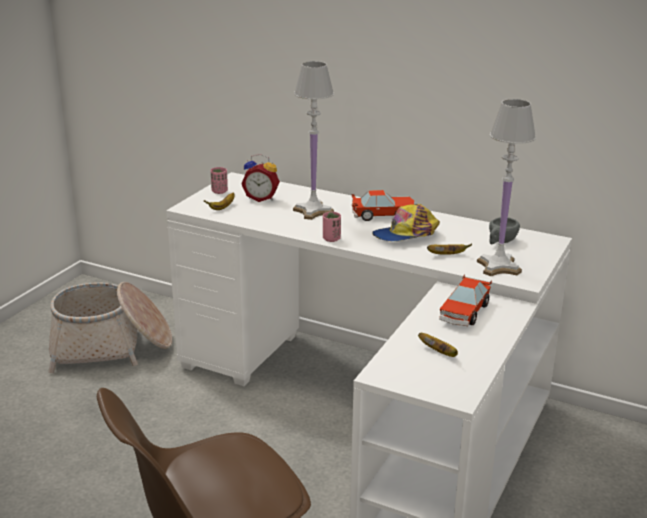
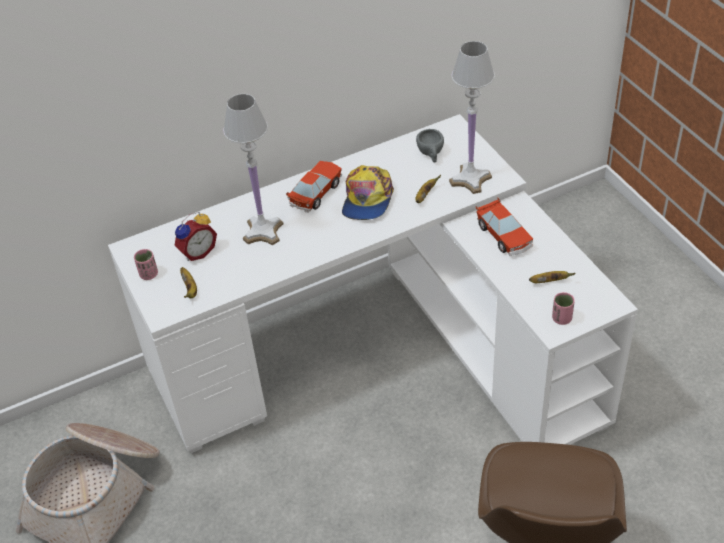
camera: 50 degrees left, 20 degrees up
(331, 239) = (331, 248): pink cup -> pink cup (561, 319)

